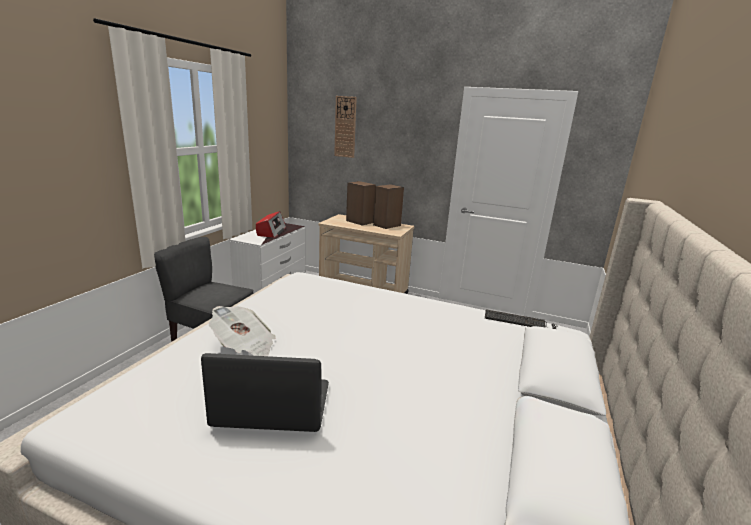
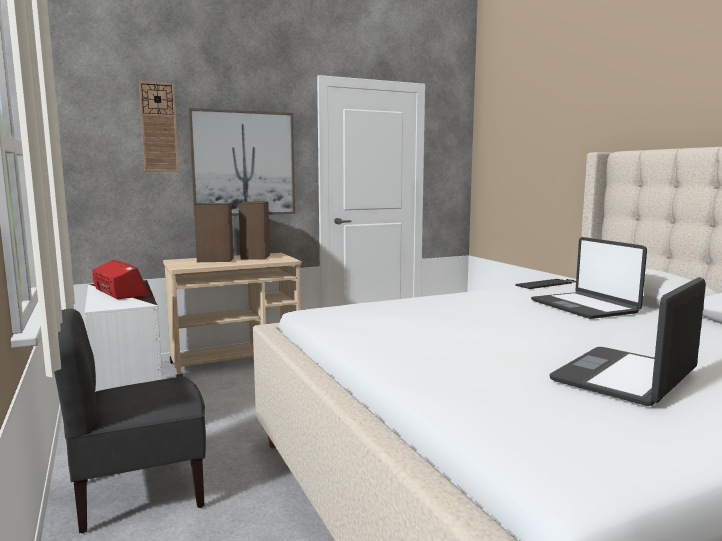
camera: 45 degrees left, 10 degrees down
(244, 346) = (468, 364): newspaper -> none
(396, 156) = (243, 163): none -> picture
(463, 352) = (584, 307): none -> laptop

